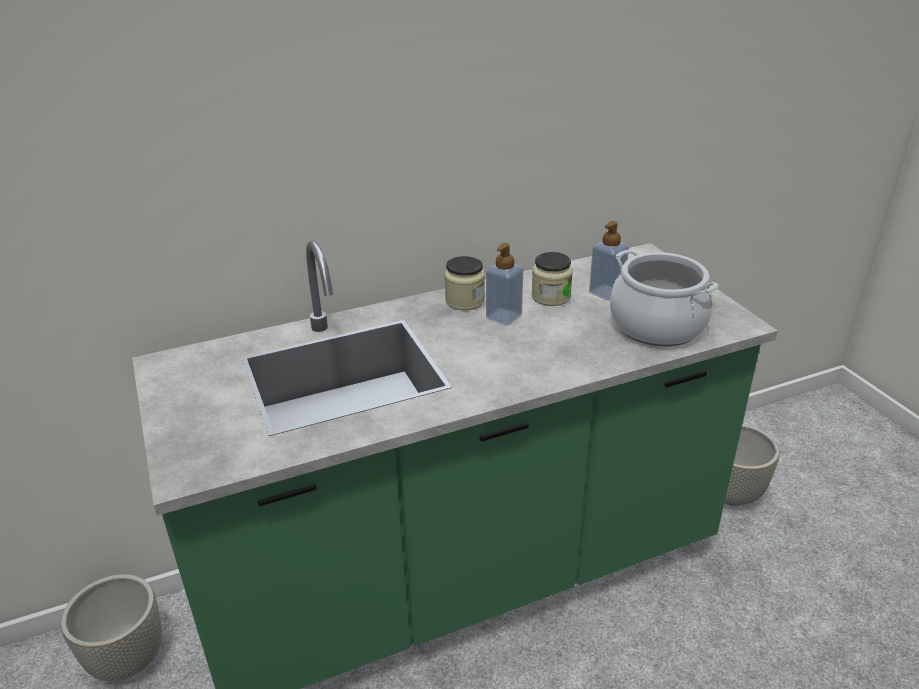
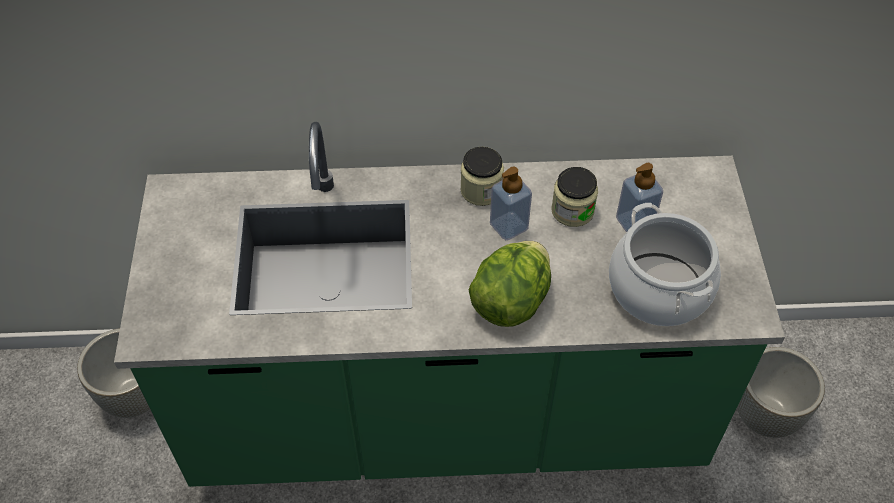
camera: 20 degrees right, 20 degrees up
(539, 362) = (510, 301): none -> lettuce

